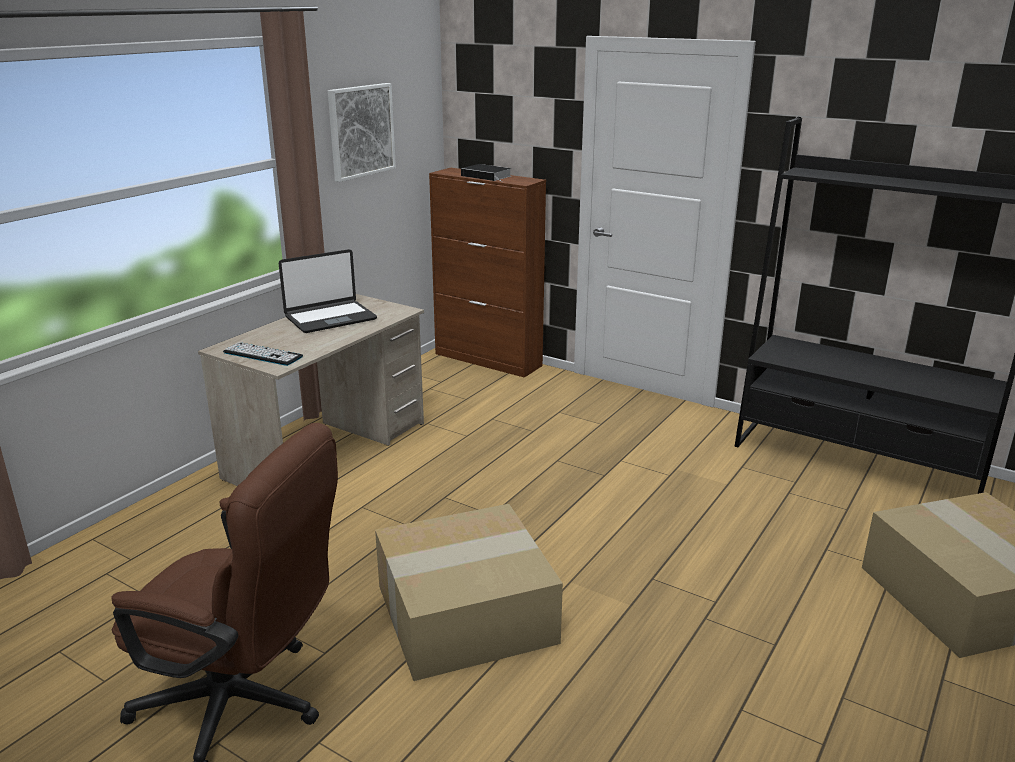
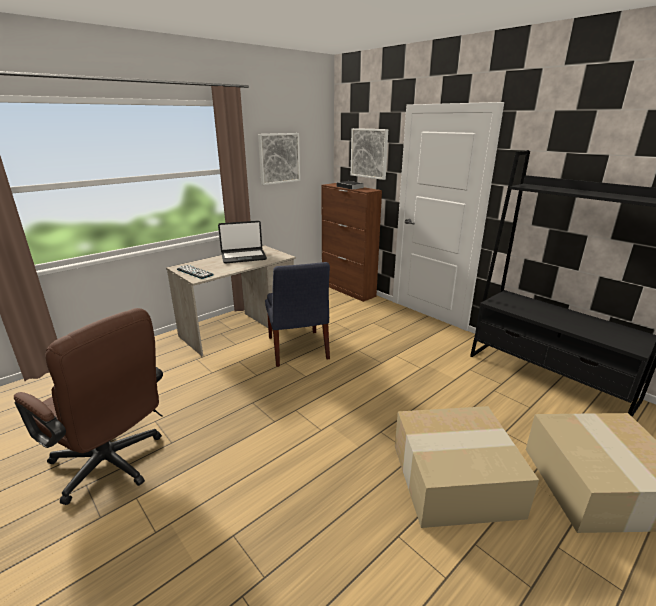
camera: 15 degrees right, 0 degrees up
(454, 473) = (297, 349): none -> blue chair
(467, 612) = (261, 433): cardboard box -> cardboard box (455, 478)
(517, 116) = (369, 153): none -> picture

